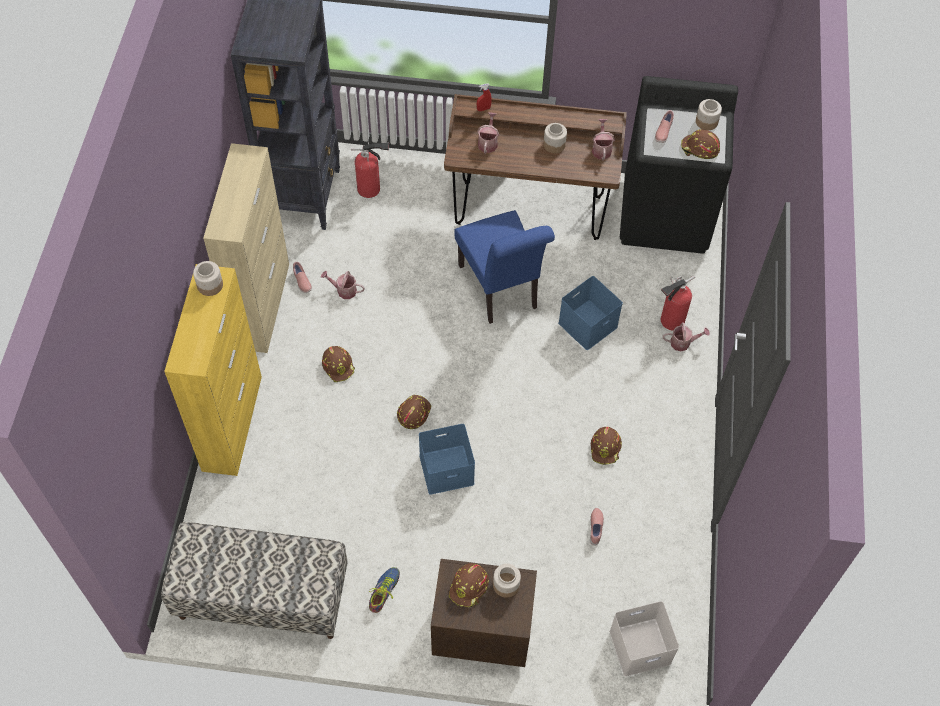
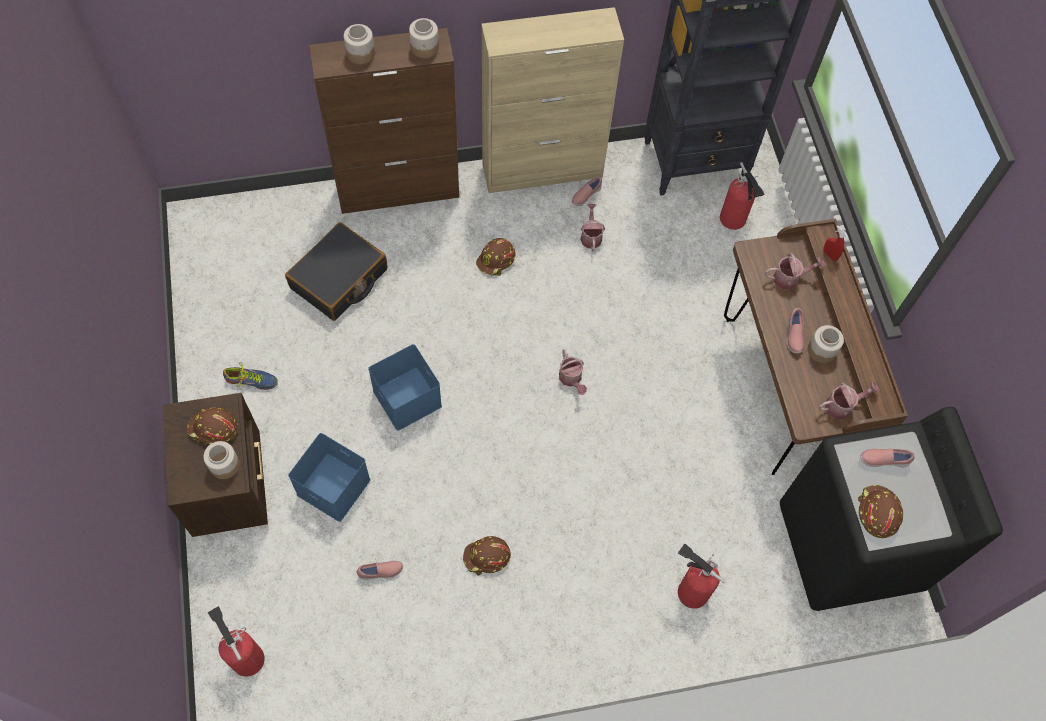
camera: 70 degrees right, 5 degrees up
(232, 422) = (399, 190): yellow cabinet -> brown cabinet
(262, 597) = (219, 277): bench -> none
(307, 494) = (339, 279): none -> black suitcase
(413, 413) = (464, 346): brown hard hat -> none
(500, 290) = (655, 389): blue chair -> none
(536, 157) = (793, 335): none -> pink shoe
(588, 326) = (645, 496): blue storage box -> blue storage box (331, 487)
(639, 648) = (246, 656): white storage box -> fire extinguisher
(683, 343) = (665, 613): watering can -> watering can (571, 379)
(706, 122) = (929, 511): jar -> jar (360, 53)

